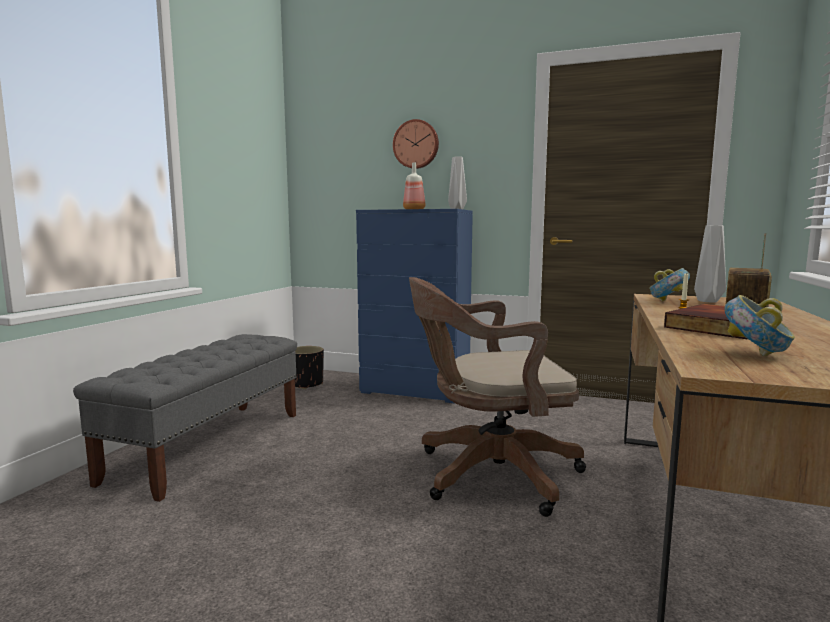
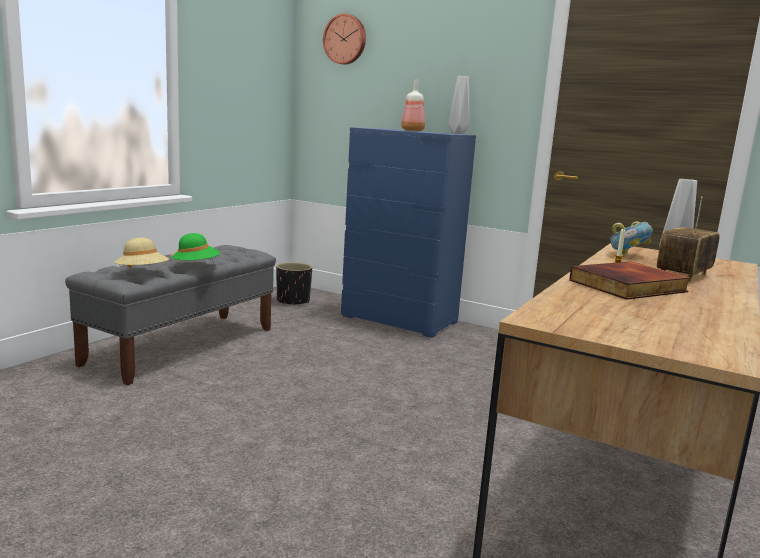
camera: 10 degrees right, 5 degrees up
(165, 371) = (142, 273): none -> beige hat
(221, 358) = (196, 266): none -> green hat
(416, 144) = (425, 58): wall clock -> wall clock (345, 39)
(489, 474) = (427, 405): brown office chair -> none
(755, 355) = (603, 313): bowl -> none

